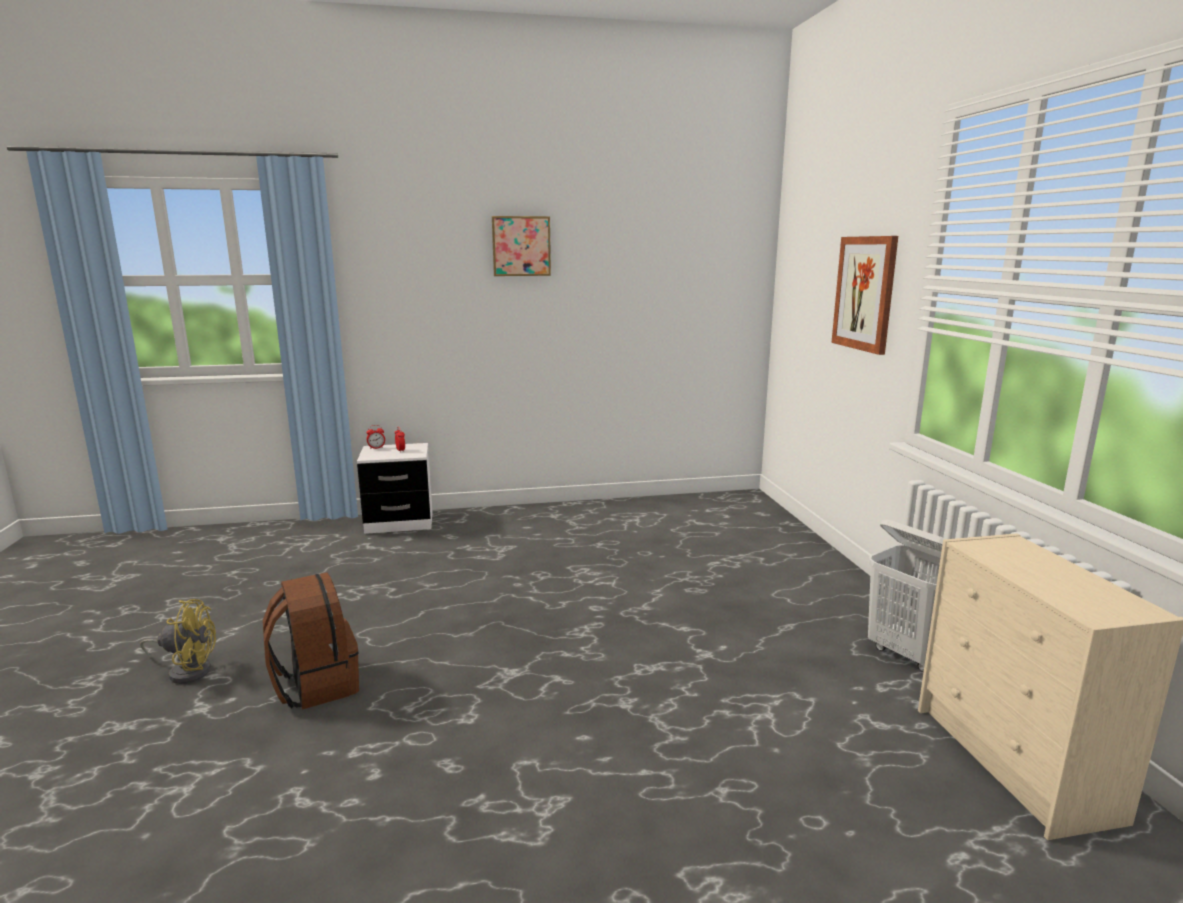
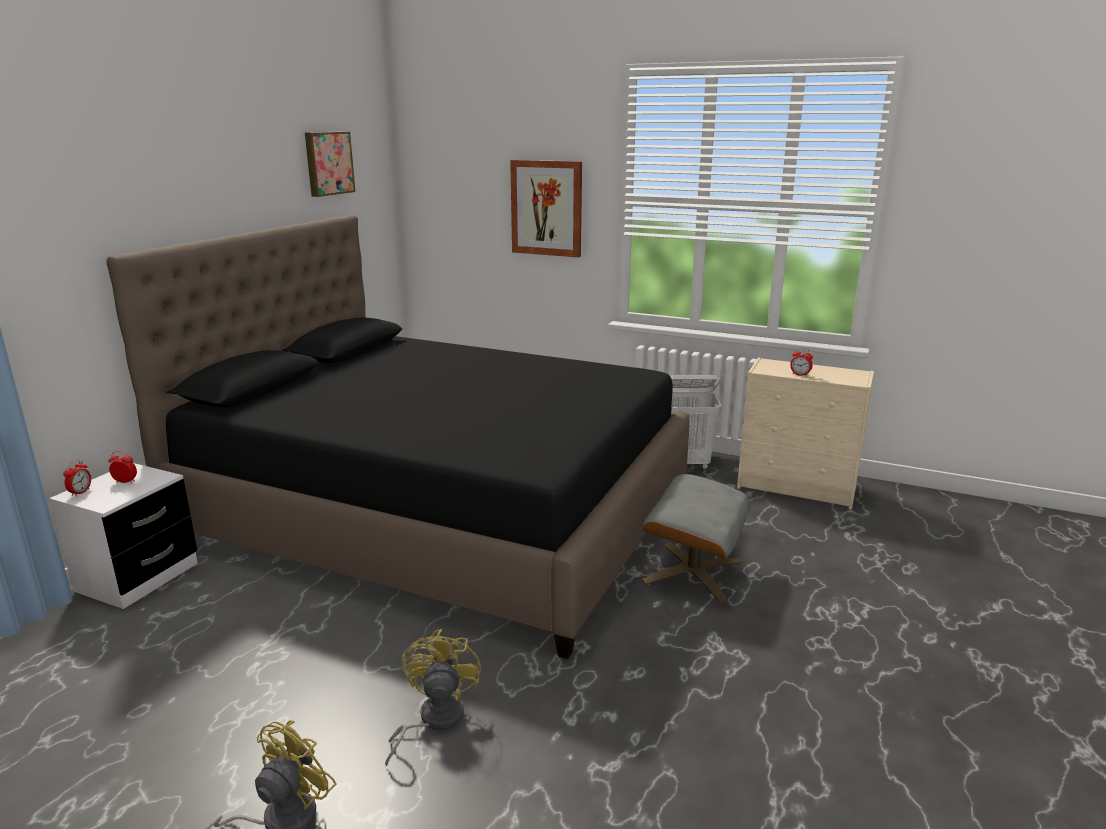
camera: 55 degrees left, 5 degrees up
(316, 684) = (433, 720): brown backpack -> yellow fan
(521, 246) = (193, 183): picture -> picture (328, 163)
(599, 572) = (441, 513): none -> black bed
(674, 741) = (692, 571): none -> grey ottoman
(1015, 570) = (800, 375): none -> alarm clock

